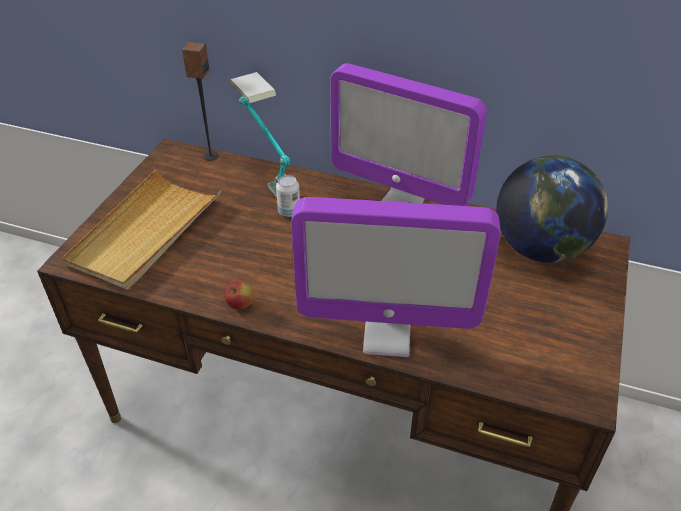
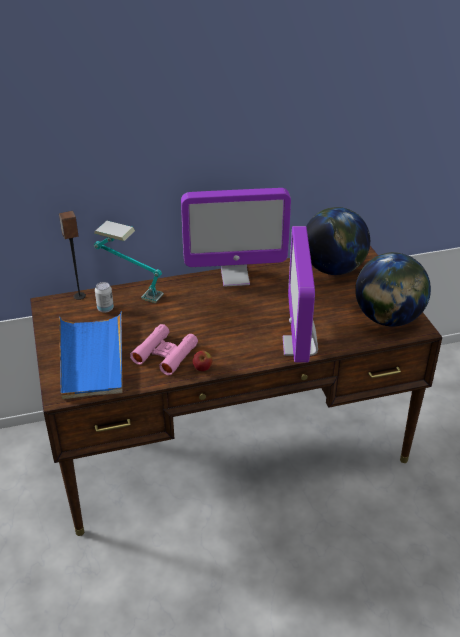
camera: 35 degrees left, 5 degrees down
(145, 232) = (92, 358): beige tray -> blue tray
(221, 265) = (165, 354): none -> pink binoculars
(289, 211) = (172, 307): can -> can (105, 309)
(387, 336) = (299, 346): monitor -> monitor turned 120 degrees clockwise
(551, 358) = (387, 319): none -> globe

